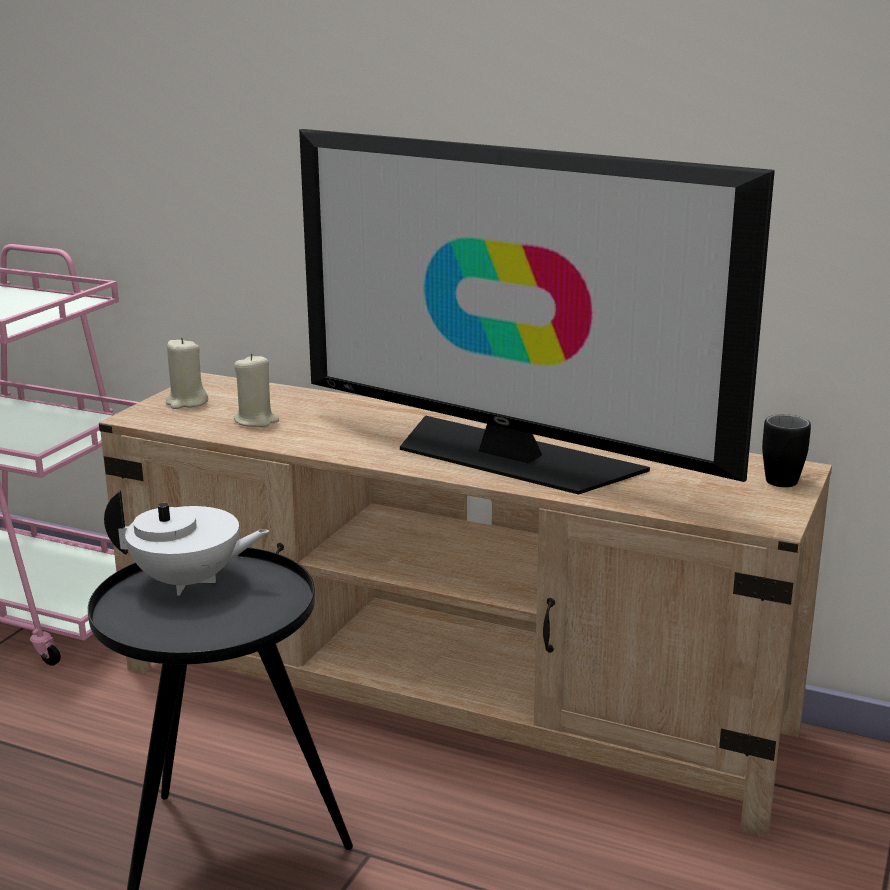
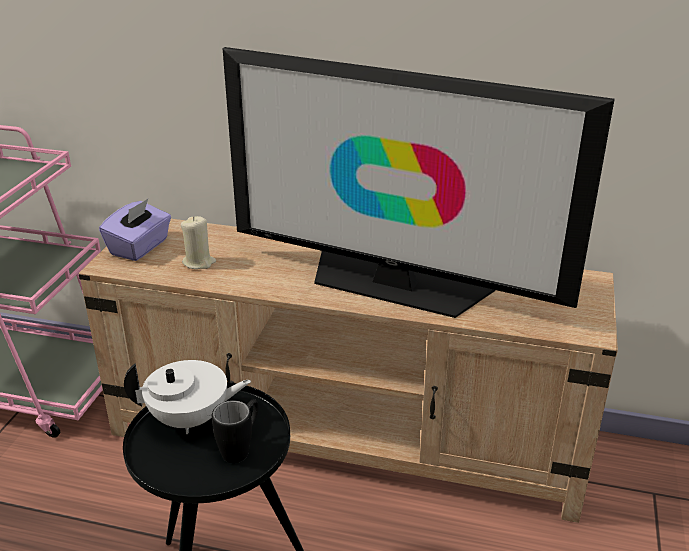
camera: 10 degrees left, 10 degrees up
(186, 402) = (140, 247): beige candle -> purple tissue box
(787, 478) = (589, 289): black mug -> black mug (241, 448)

